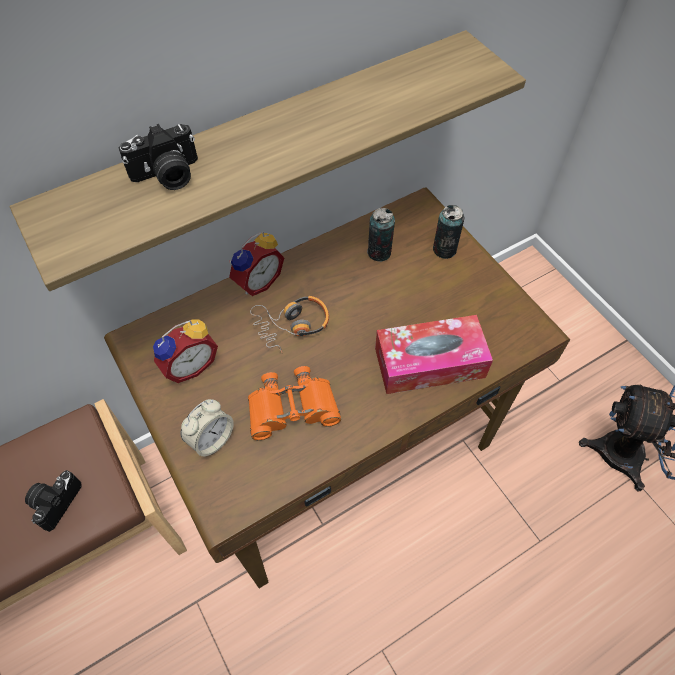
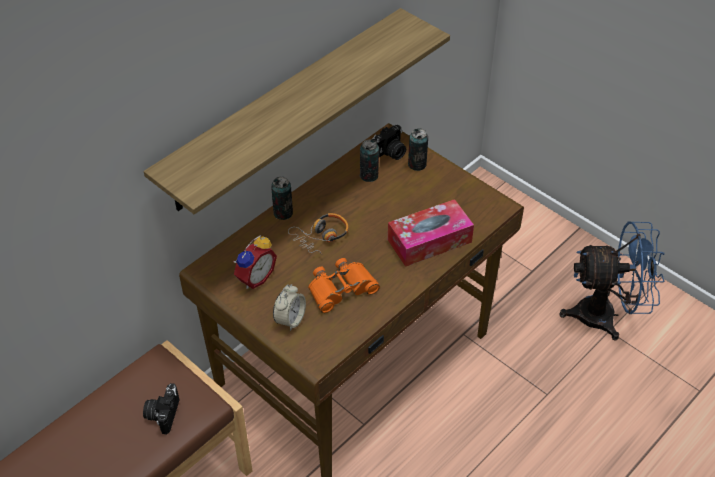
camera: 15 degrees left, 10 degrees down
(168, 176) = (239, 135): camera -> camera (389, 153)
(257, 281) = (283, 213): alarm clock -> can

